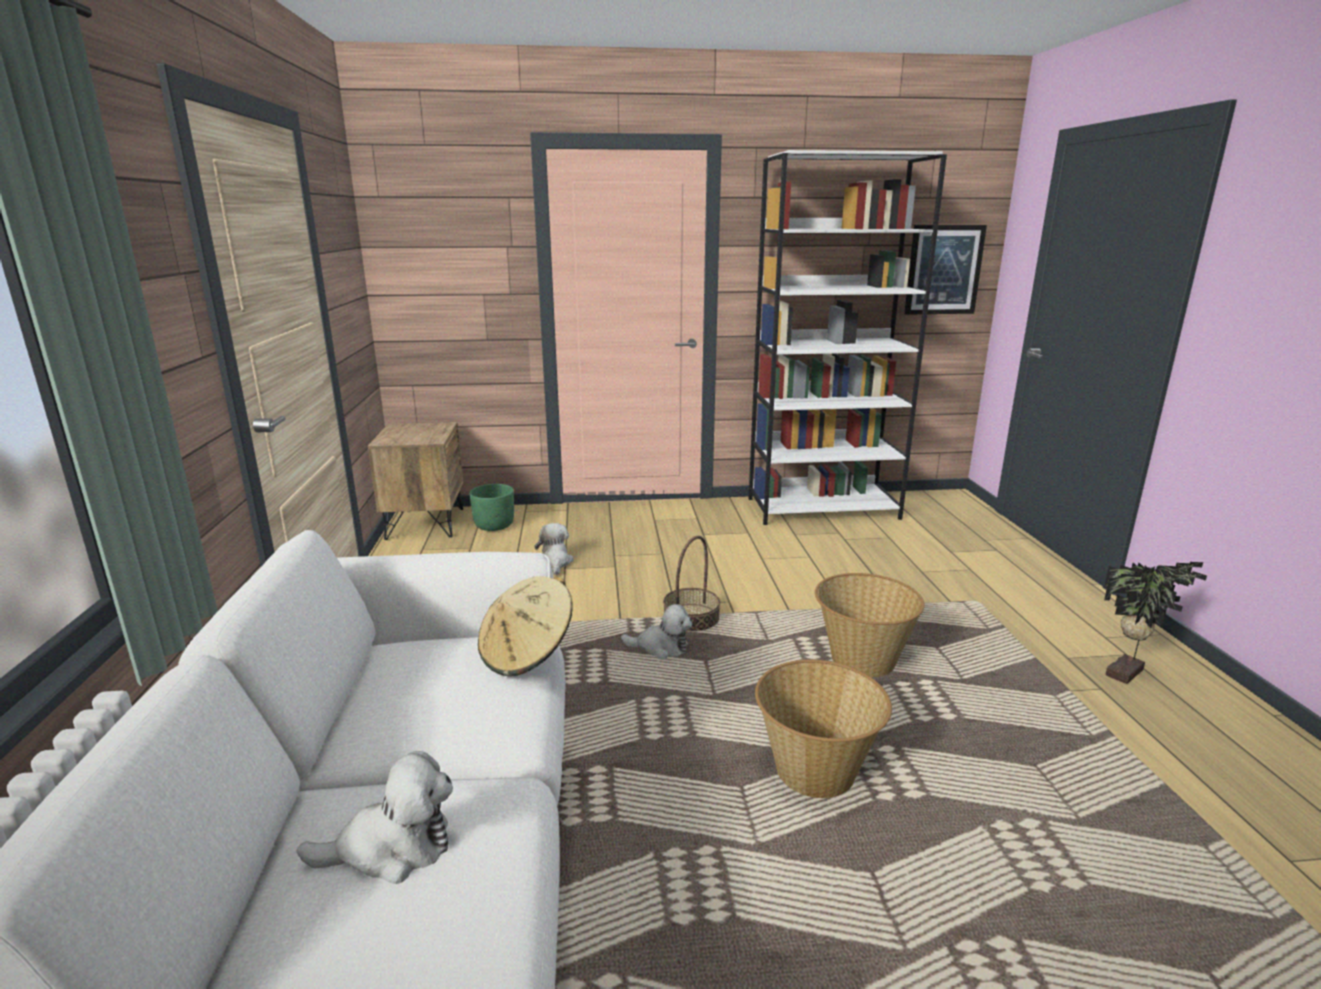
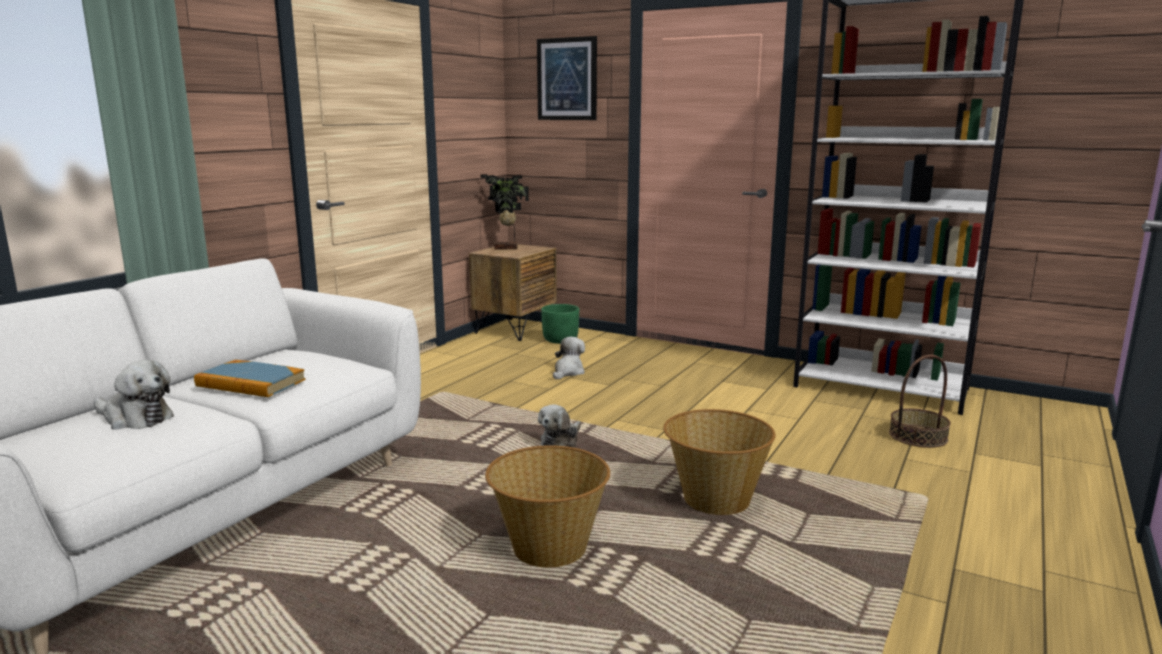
camera: 35 degrees right, 5 degrees down
(450, 720) = (250, 383): none -> book
(527, 653) = (346, 368): beige hat -> none
(661, 648) = (560, 442): plush toy -> plush toy turned 75 degrees clockwise
(691, 618) = (615, 431): basket -> basket (918, 436)
(943, 270) = (1074, 124): picture -> picture (567, 79)
(1127, 674) = (1010, 605): potted plant -> potted plant (506, 248)

